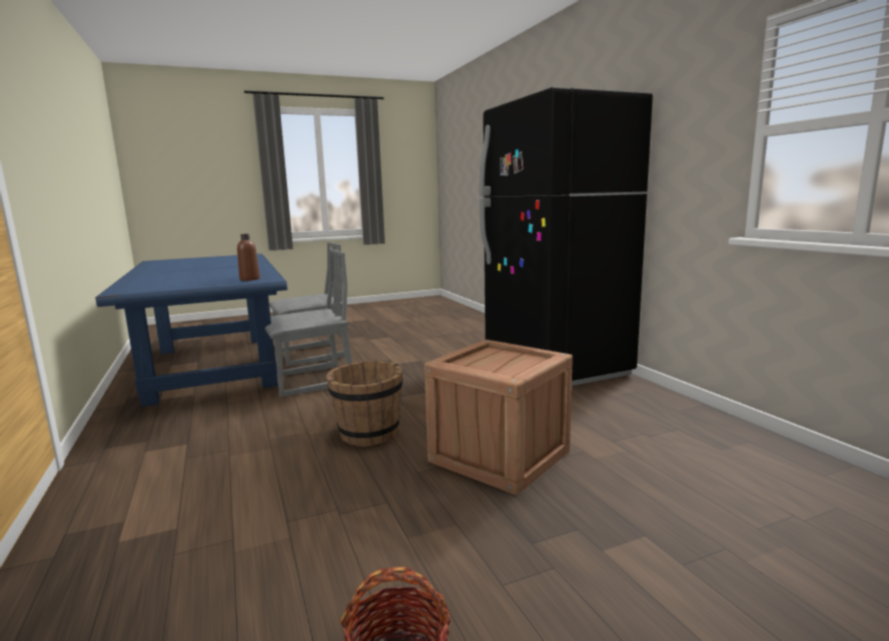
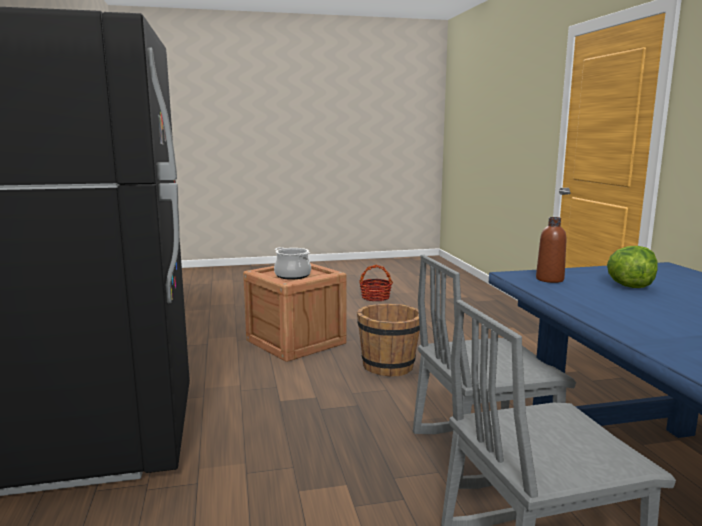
camera: 170 degrees left, 0 degrees up
(202, 279) = (630, 286): none -> lettuce
(499, 359) = (292, 275): none -> cooking pot

